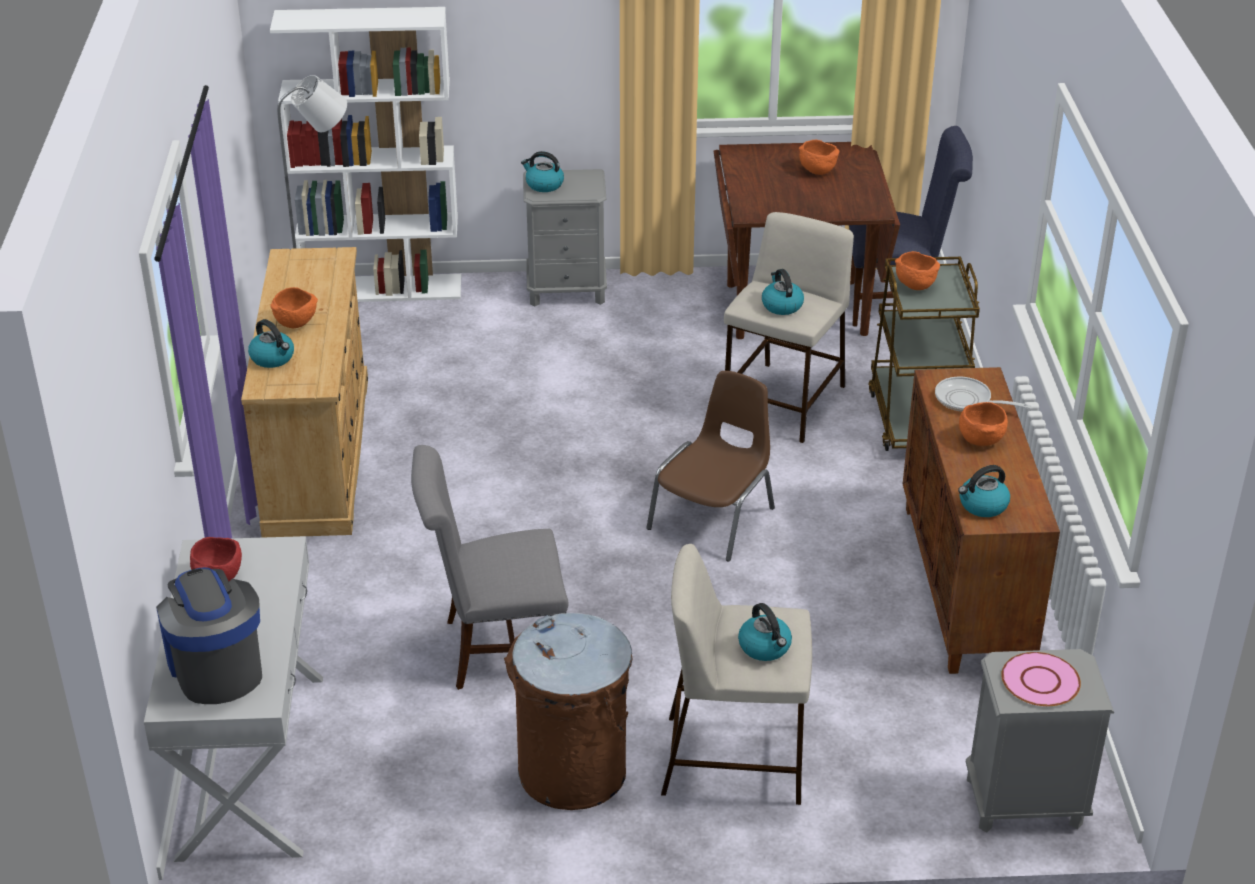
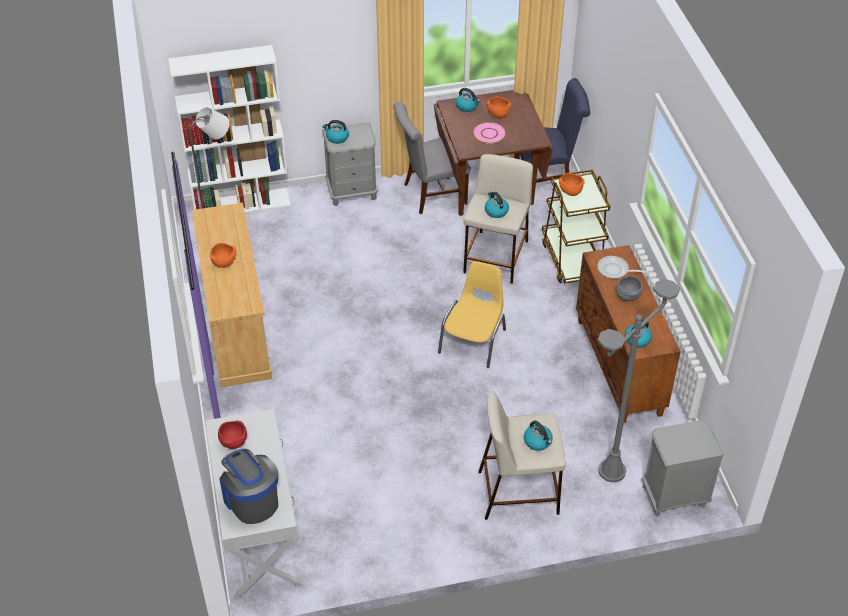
camera: 10 degrees left, 10 degrees up
(273, 358) = (218, 289): kettle -> kettle (467, 106)
(495, 649) = (373, 442): grey chair -> grey chair (431, 194)
(572, 772) = (434, 513): brown trash can -> none
(714, 518) = (473, 340): brown chair -> yellow chair
(916, 747) = (612, 471): none -> grey floor lamp
(980, 439) = (627, 296): orange bowl -> grey bowl
(1039, 681) = (684, 442): pink plate -> pink plate (489, 133)

